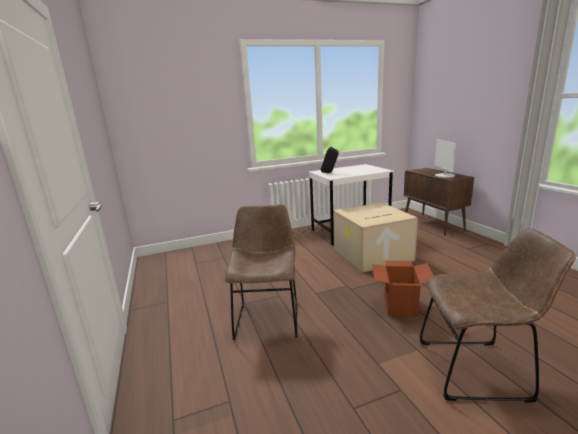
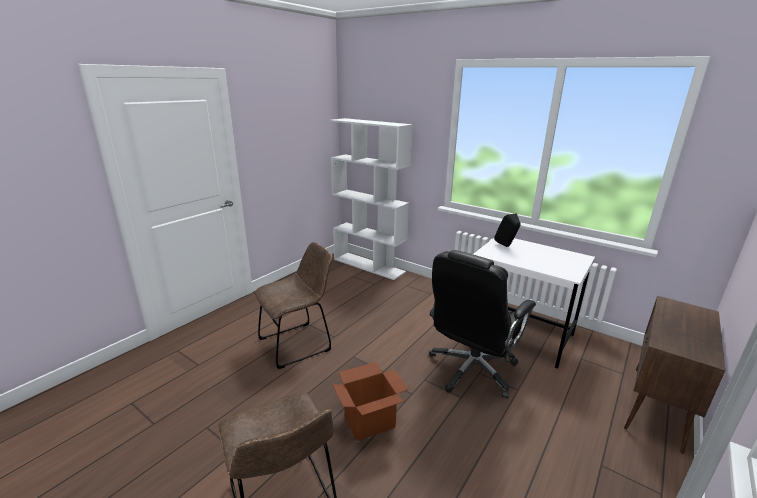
camera: 55 degrees right, 5 degrees up
(191, 252) = (369, 265): none -> white bookcase
(372, 255) = (471, 370): cardboard box -> black office chair
(444, 176) = (677, 337): monitor -> none

